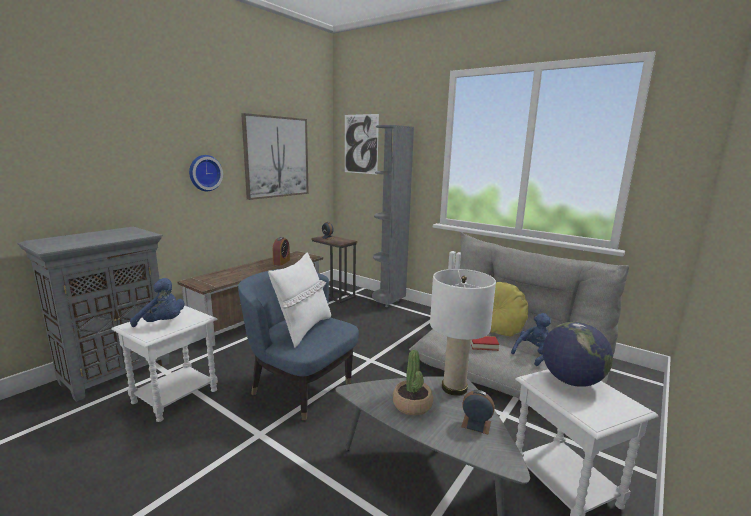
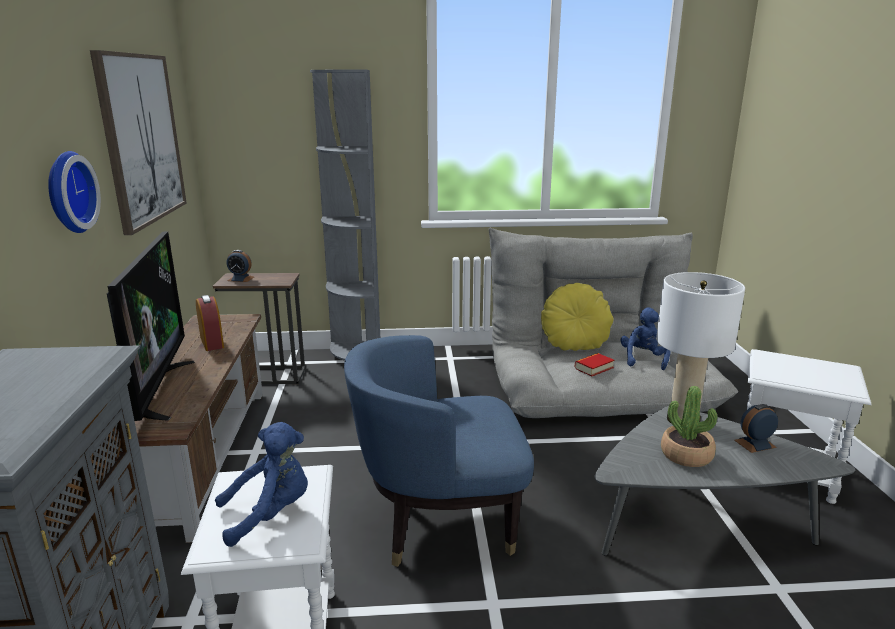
camera: 40 degrees left, 5 degrees up
(229, 273) = (156, 390): none -> television
(303, 329) = (455, 427): white pillow -> none
(361, 144) = (259, 101): picture -> none
(571, 381) = (784, 365): globe -> none

